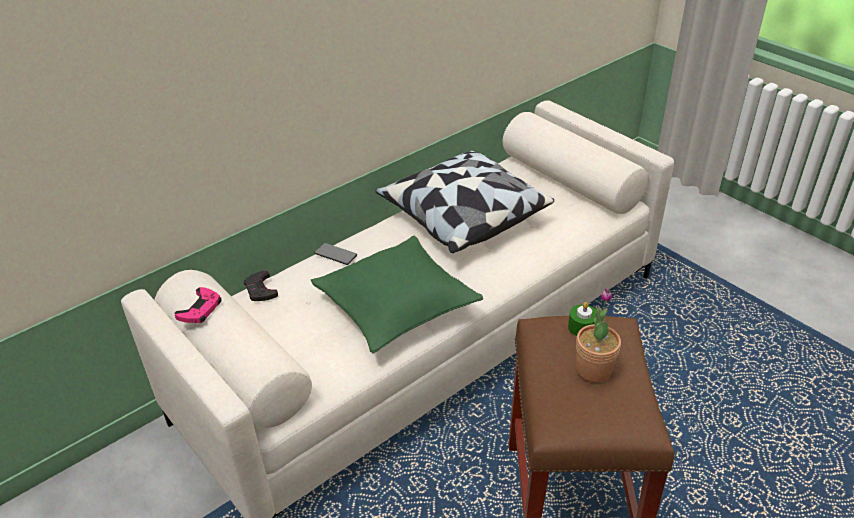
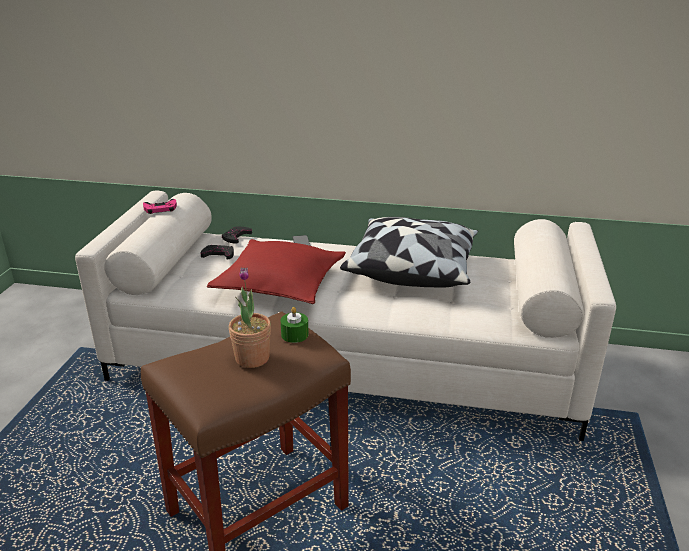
camera: 50 degrees right, 10 degrees down
(284, 319) = (218, 254): none -> black game controller
(396, 304) = (280, 283): green pillow -> red pillow

